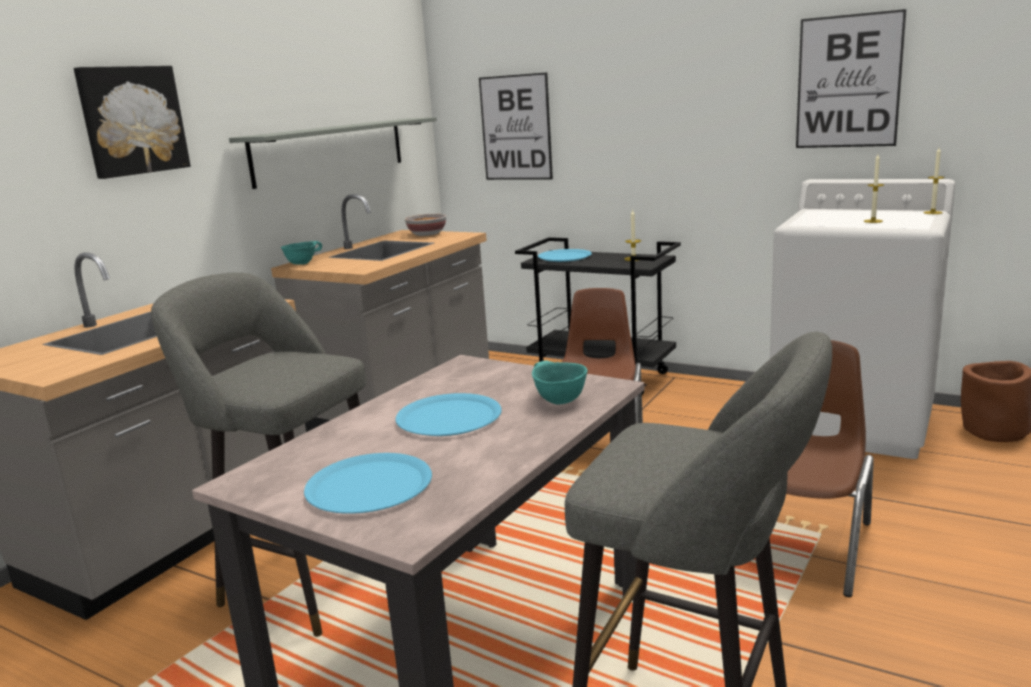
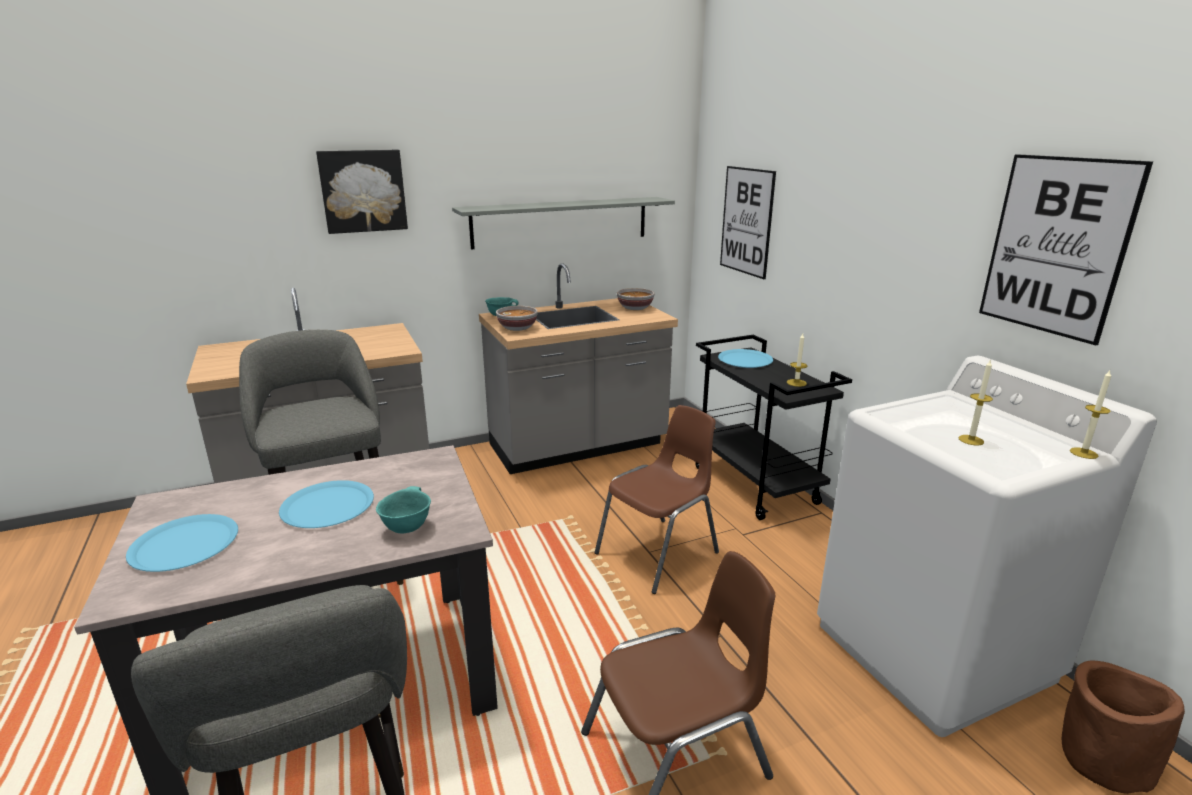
camera: 35 degrees right, 5 degrees up
(348, 266) = (518, 328): none -> bowl

